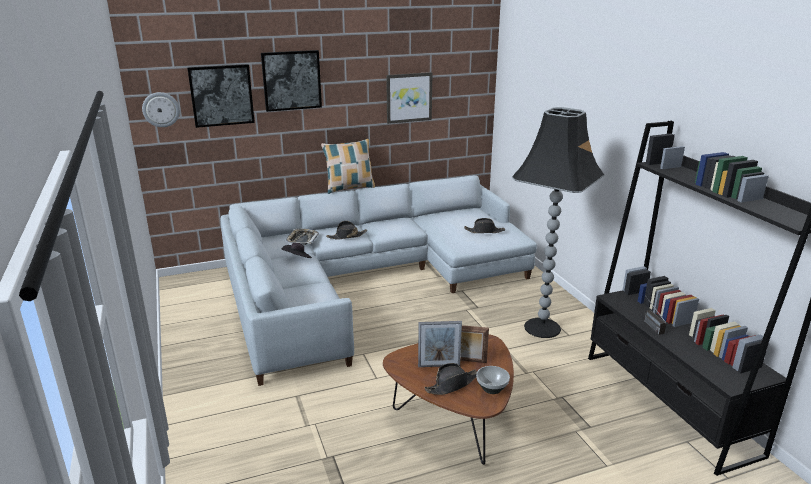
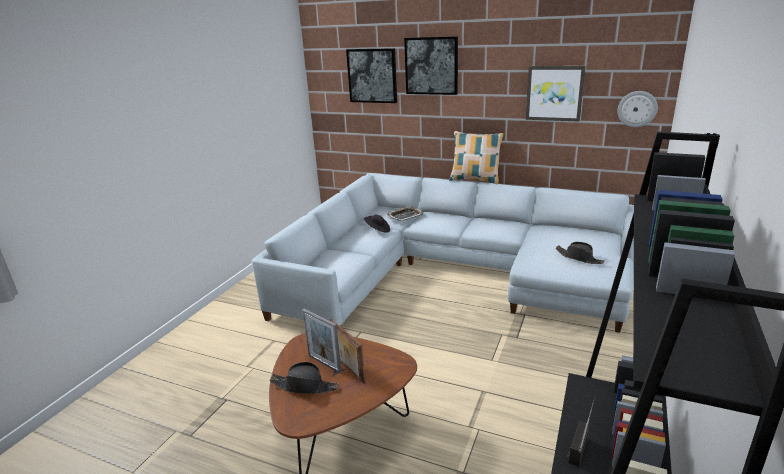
camera: 45 degrees right, 0 degrees up
(161, 109) = (328, 84): wall clock -> wall clock (637, 109)
(347, 236) = (442, 224): black hat -> none
(492, 388) = (328, 410): bowl -> none
(543, 328) = (558, 391): black floor lamp -> none

